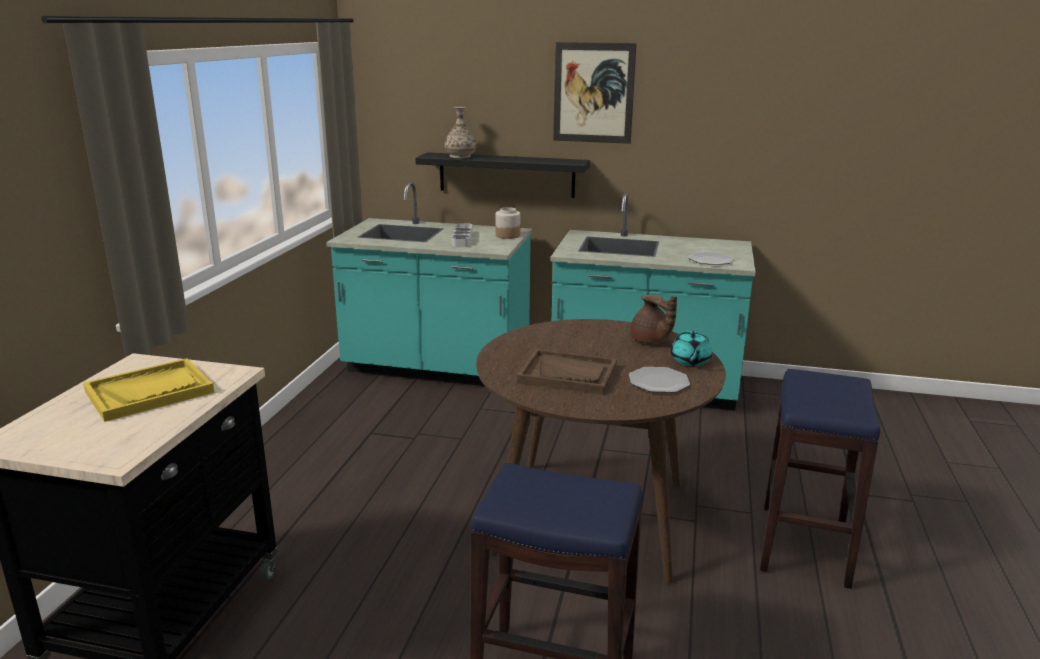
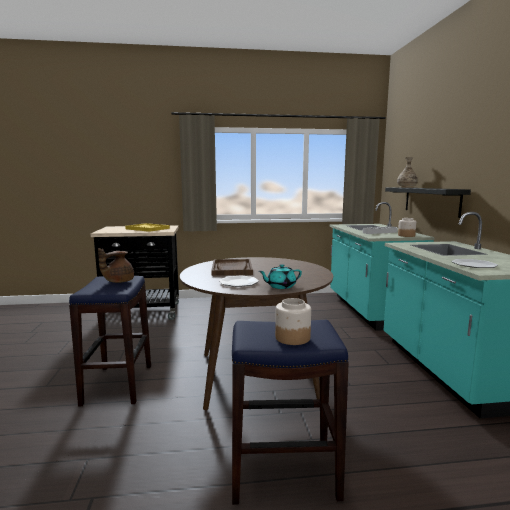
camera: 70 degrees right, 10 degrees down
(593, 93) = (477, 138): picture -> none
(651, 341) = (304, 278): brown teapot -> brown teapot (118, 281)
(845, 394) = (292, 337): none -> jar

